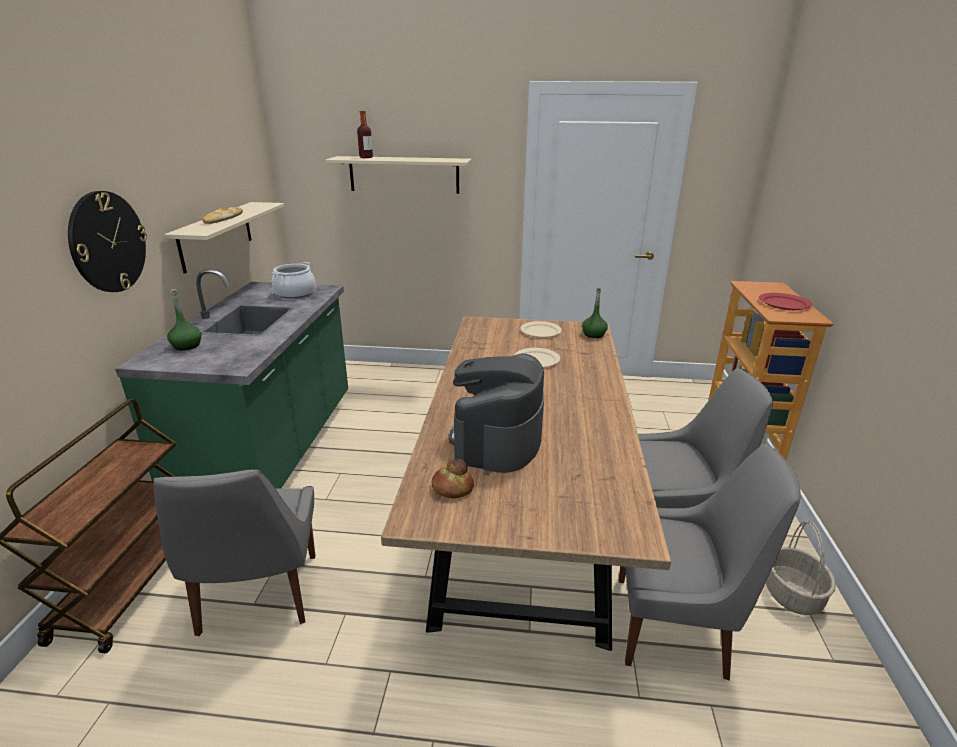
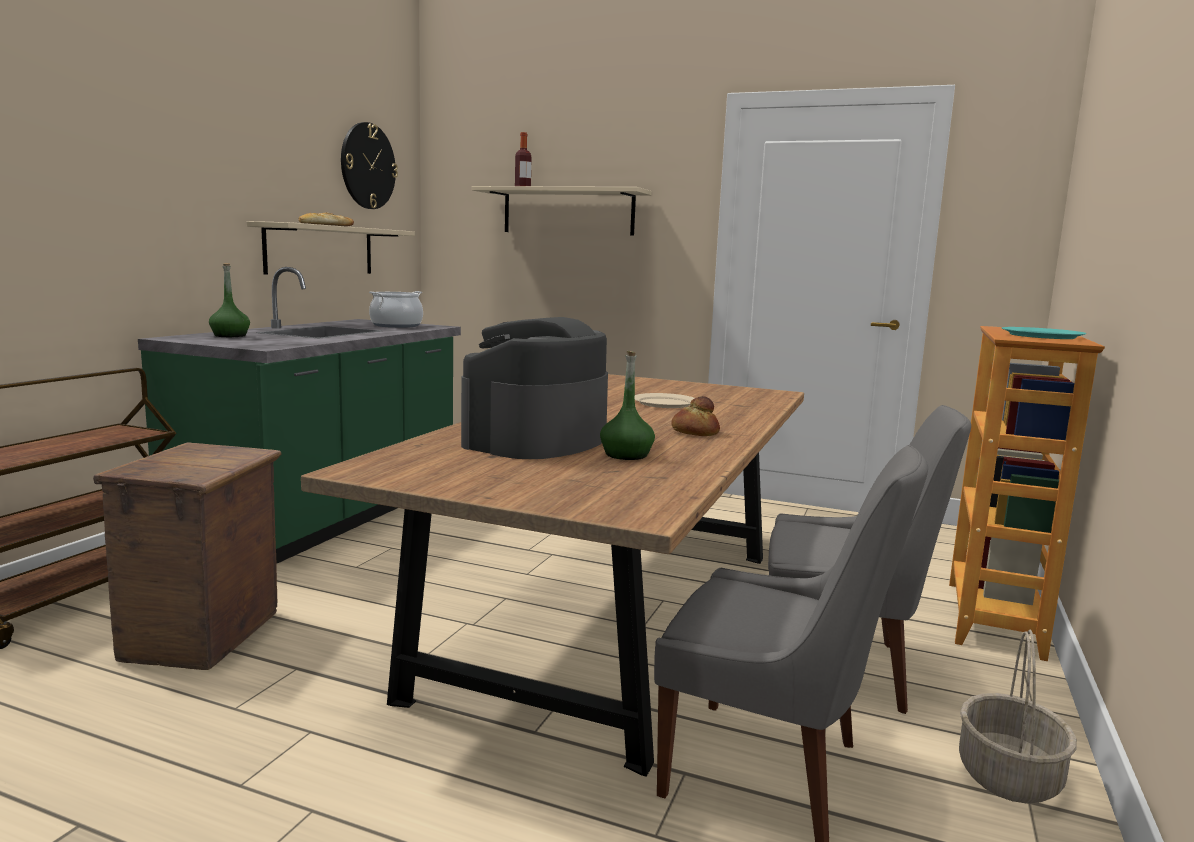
camera: 15 degrees right, 15 degrees down
(107, 242) = (170, 202): wall clock -> wall clock (367, 166)
(258, 597) = (204, 635): grey chair -> crate
(452, 488) = (433, 459): bread -> bread (694, 432)
(540, 331) = (696, 389): beige plate -> none
(594, 334) = (771, 396): green bottle -> green bottle (626, 455)
(784, 304) = (1041, 336): red plate -> turquoise plate

